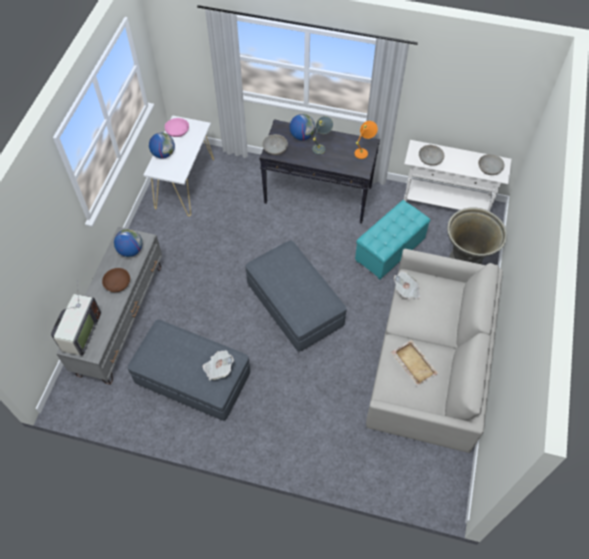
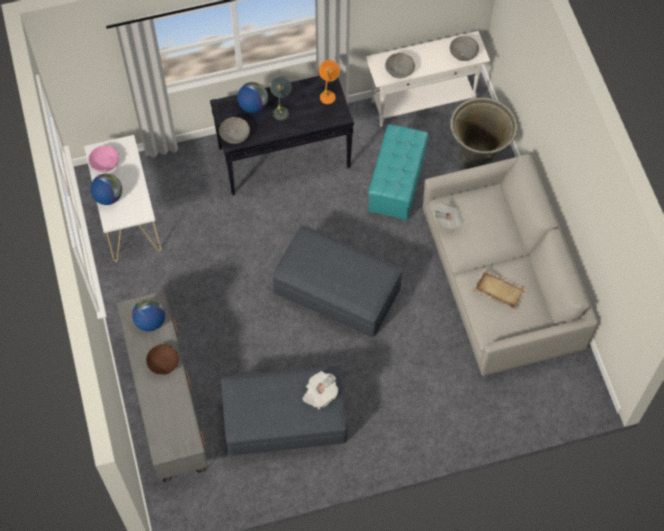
camera: 30 degrees left, 5 degrees up
(80, 333) = (162, 433): television -> none

